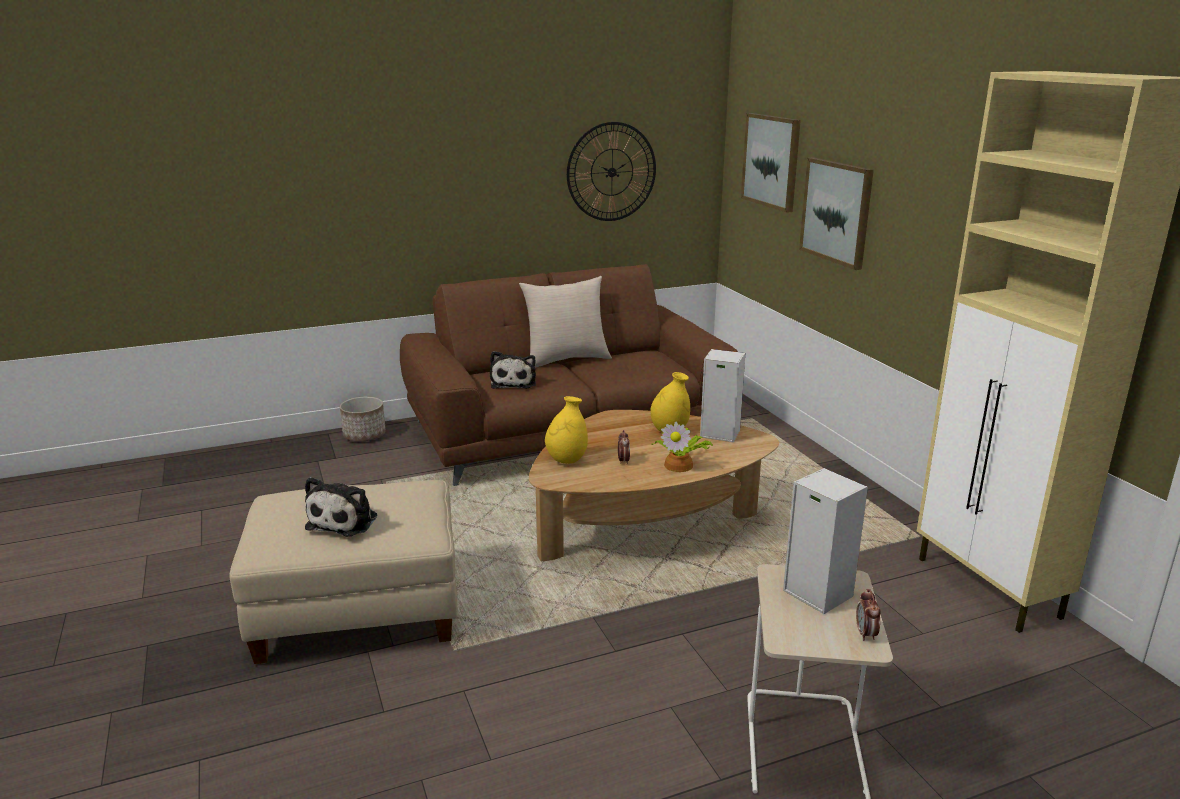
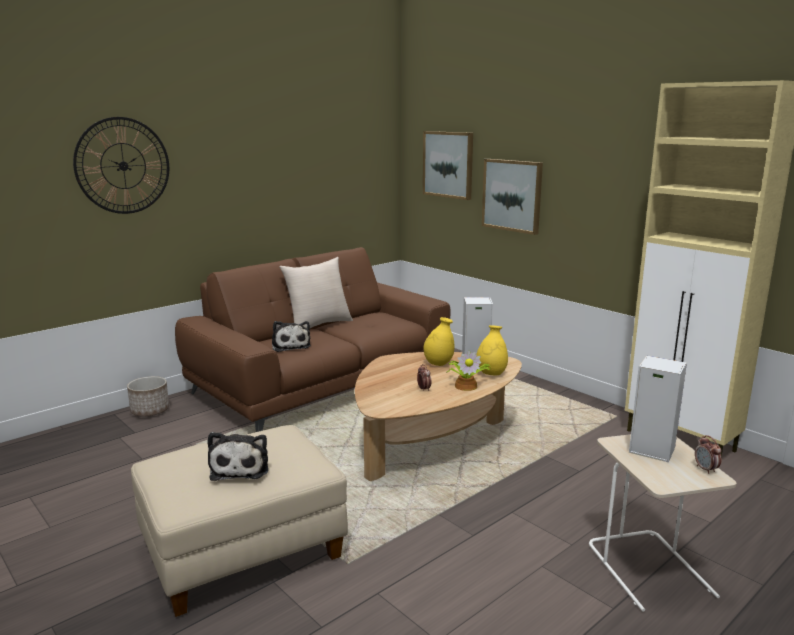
camera: 20 degrees left, 5 degrees down
(566, 460) = (380, 395): yellow vase -> yellow vase (491, 374)
(611, 172) = (327, 178): wall clock -> wall clock (123, 166)

